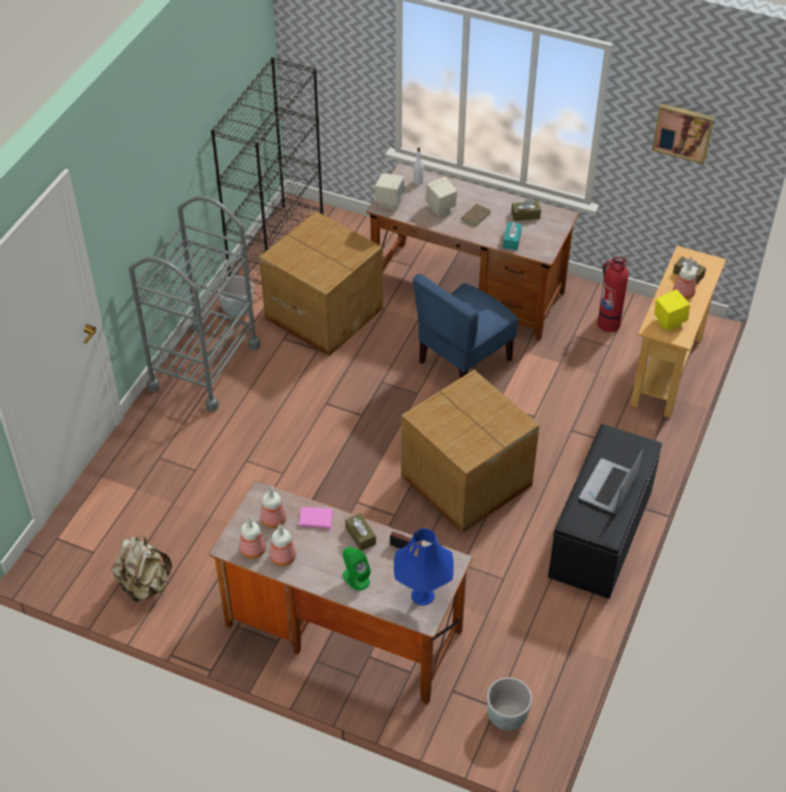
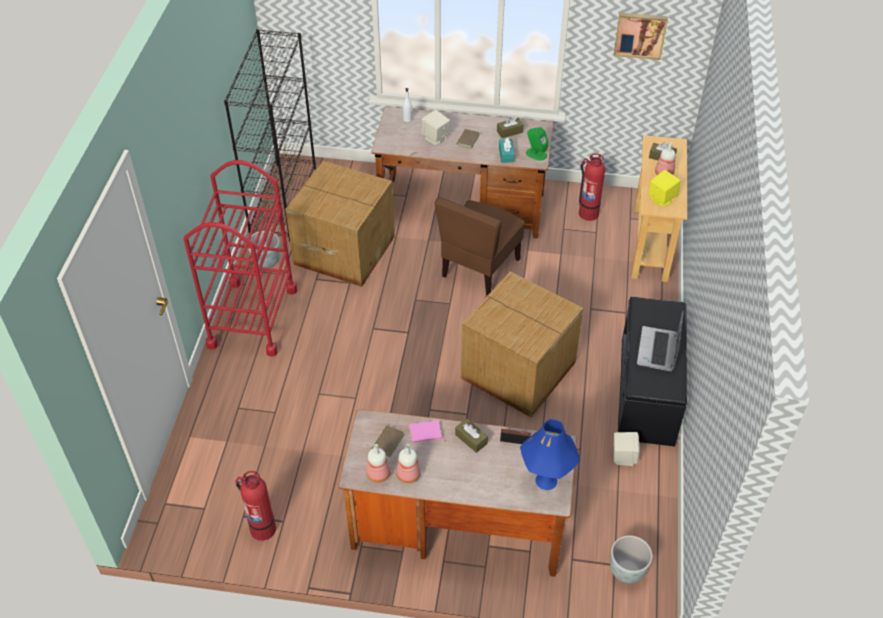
camera: 15 degrees left, 0 degrees up
(144, 585) = (262, 528): beige backpack -> fire extinguisher
(204, 366) = (252, 317): grey cart -> red cart
(273, 519) = (387, 441): bottle -> brown book
(356, 578) = (481, 478): green speaker -> green speaker (536, 154)
(389, 202) = (389, 140): beige speaker -> beige speaker (623, 457)
(463, 360) = (479, 267): blue chair -> brown chair

